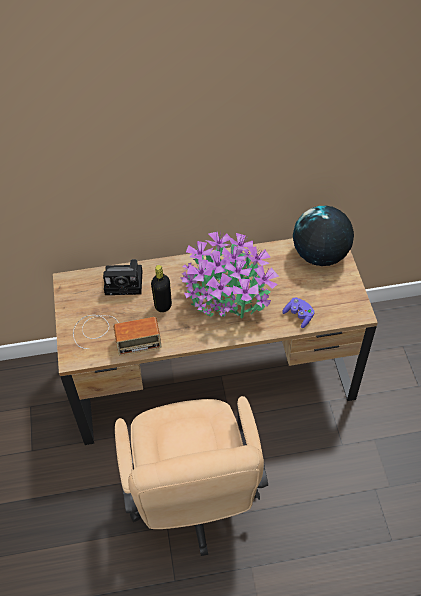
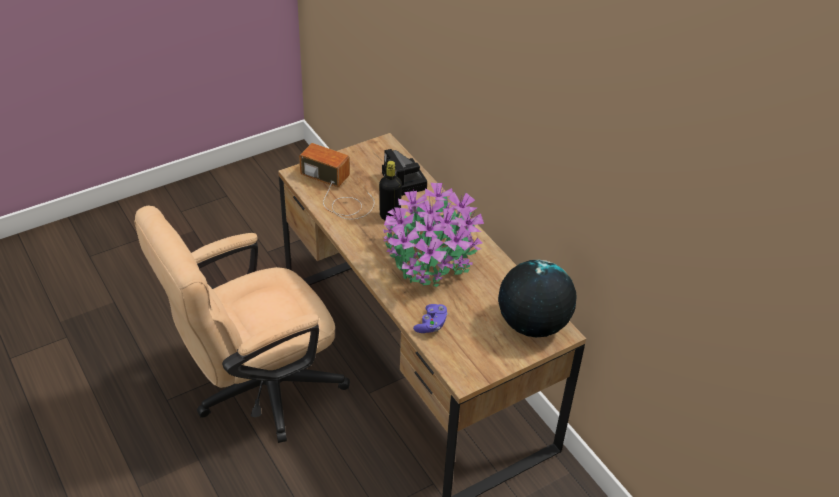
camera: 65 degrees right, 10 degrees down
(114, 335) = (337, 192): radio -> radio turned 150 degrees clockwise

